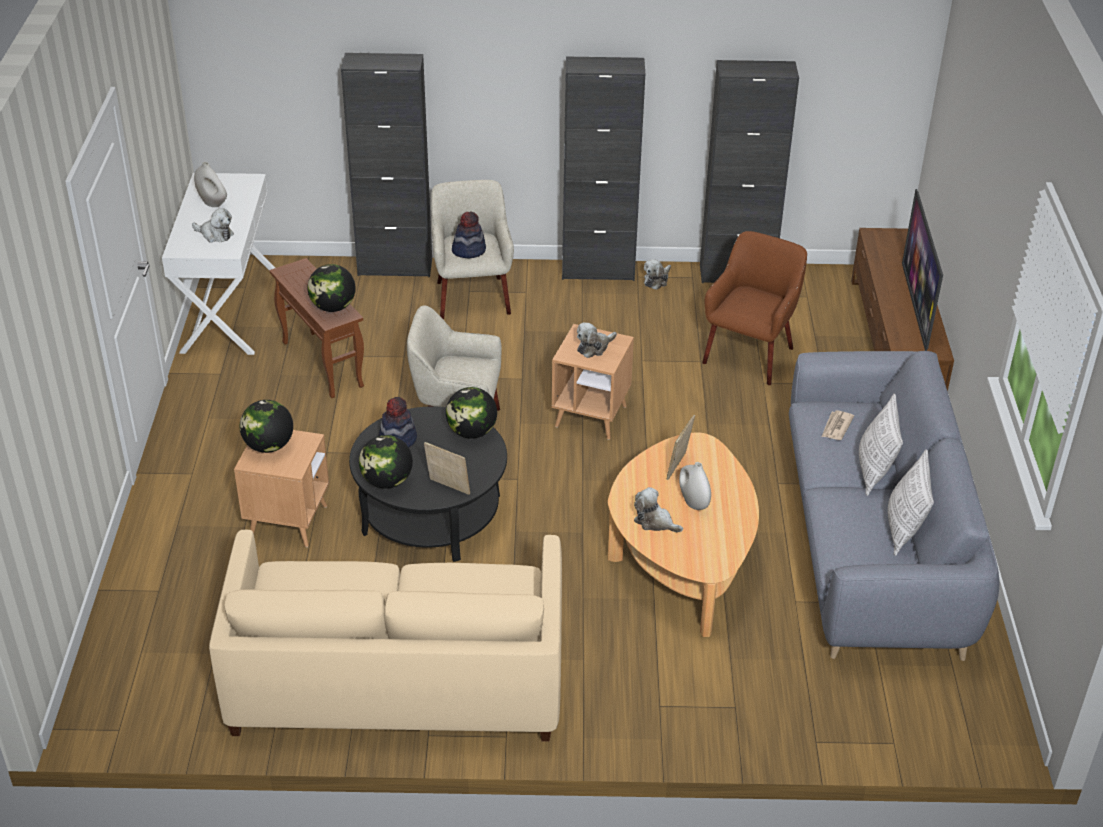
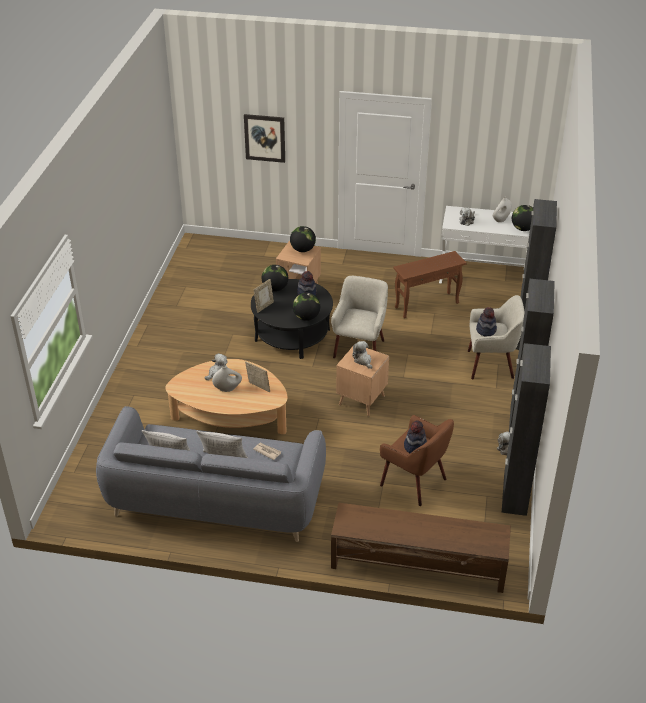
camera: 100 degrees right, 0 degrees up
(49, 387) = (265, 138): none -> picture
(333, 307) = (415, 269): globe -> globe (523, 229)
(397, 680) = (183, 318): beige sofa -> none
(753, 301) = (415, 446): none -> hat
(916, 306) = (398, 531): television -> none

